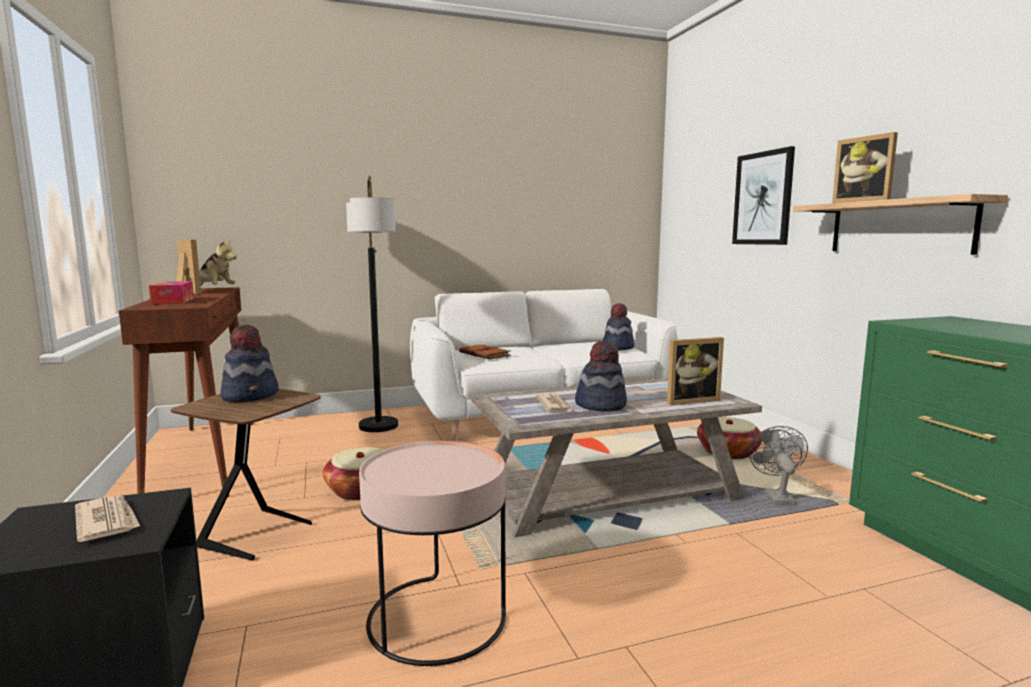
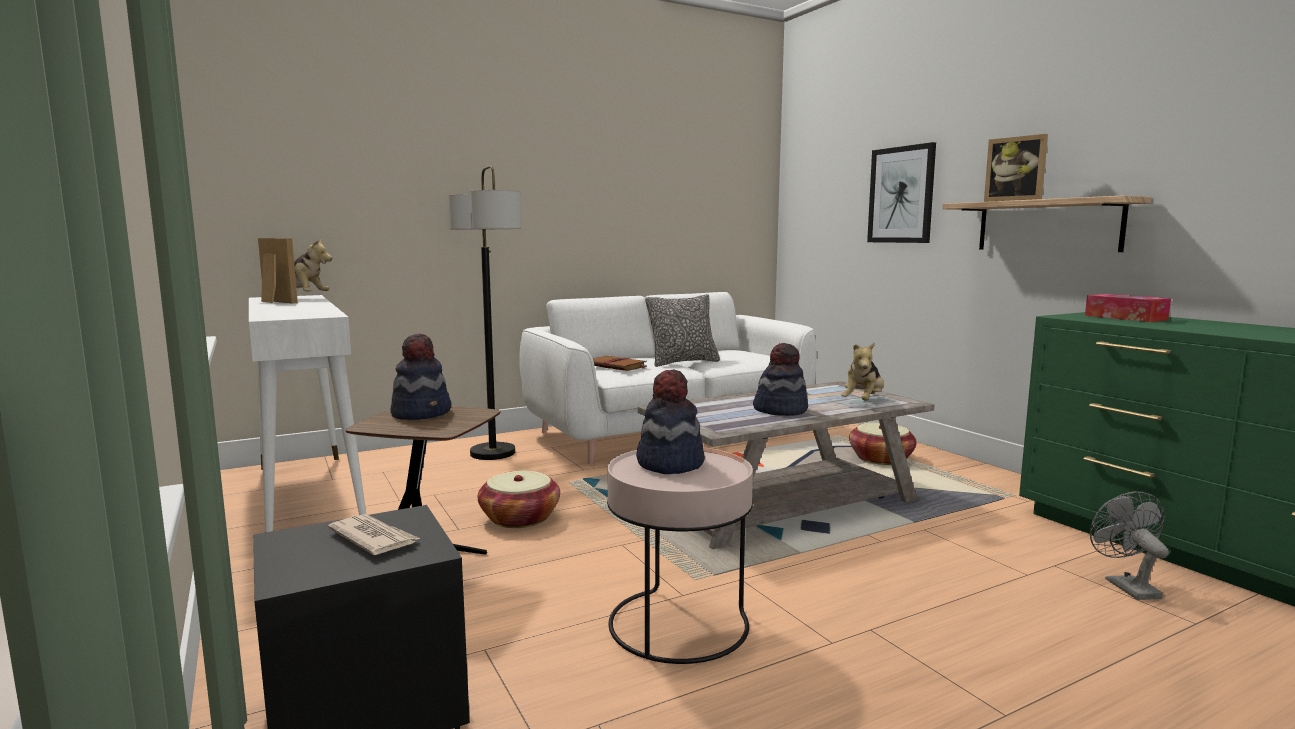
camera: 10 degrees left, 0 degrees up
(173, 301) = (286, 310): tissue box -> tissue box (1125, 318)
(206, 458) = (308, 497): brown console table -> white console table
(548, 352) = (683, 362): none -> pillow
(554, 405) = (735, 412): newspaper -> none
(617, 347) = (753, 355): hat -> hat (669, 463)
(689, 400) = (863, 402): picture frame -> plush toy
(776, 496) = (945, 495): grey fan -> grey fan (1126, 586)

